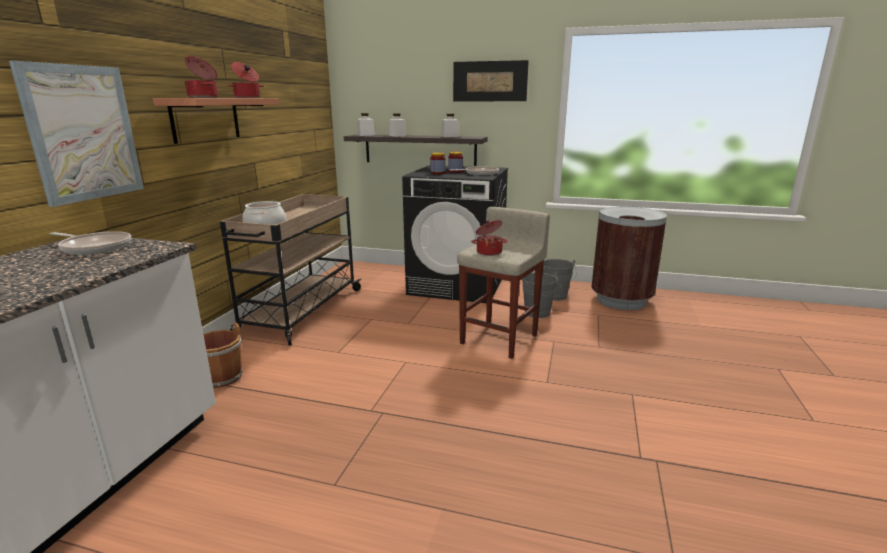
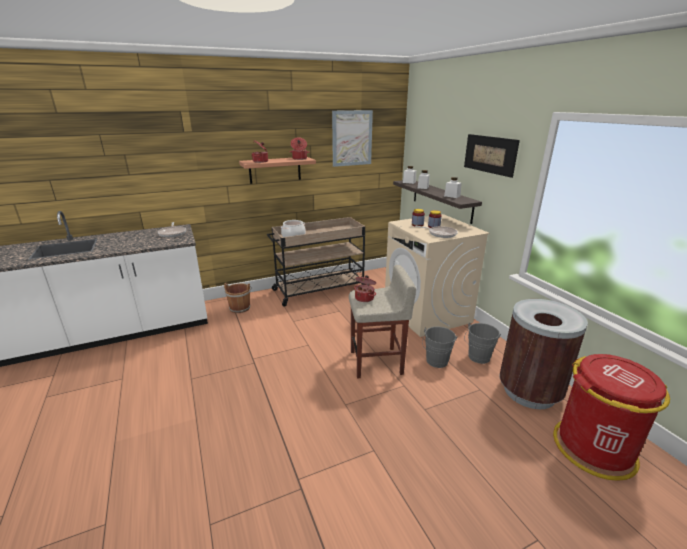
camera: 50 degrees right, 5 degrees up
(83, 133) = (197, 179): picture -> picture (352, 138)
(457, 285) = (427, 313): black washing machine -> beige washing machine
(701, 310) = (594, 448): none -> red trash can

